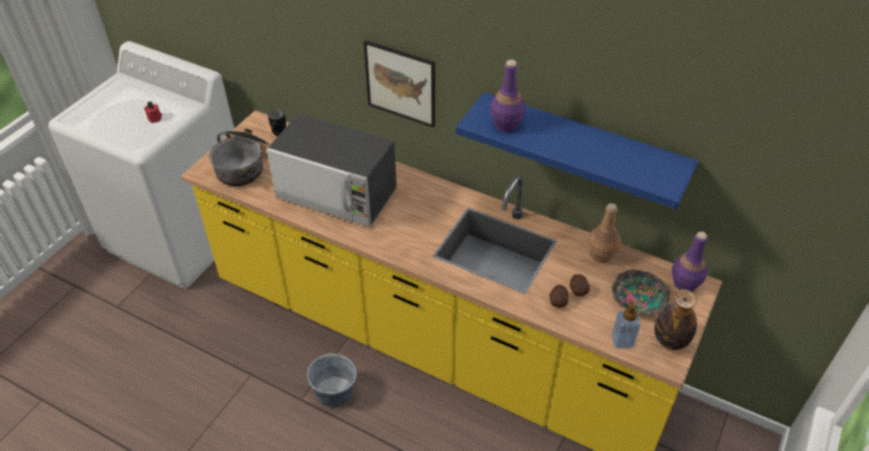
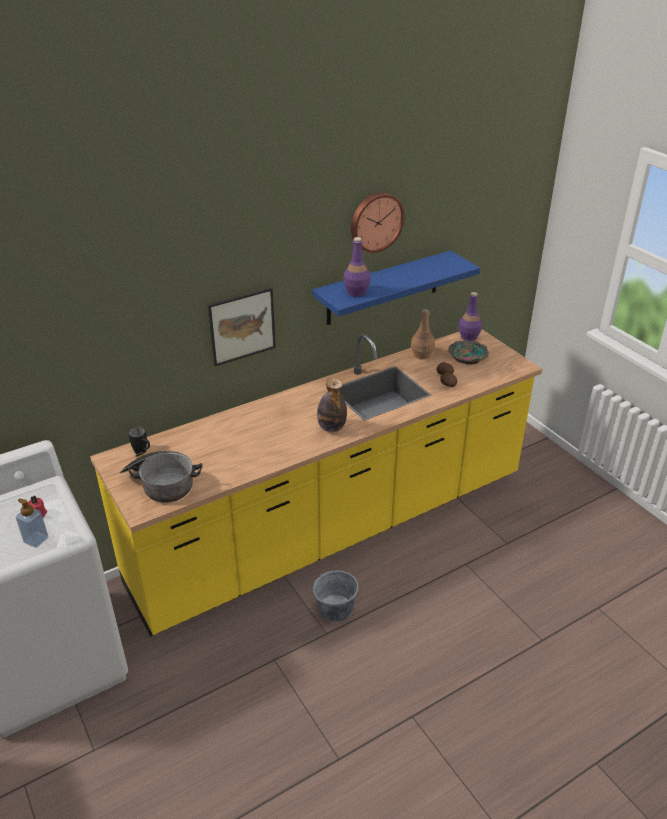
camera: 60 degrees left, 10 degrees down
(337, 194) = (253, 443): microwave -> none
(580, 60) = (375, 221): none -> wall clock
(622, 341) = (496, 375): soap dispenser -> soap dispenser (36, 540)
(670, 341) = (508, 359): bottle -> bottle (331, 428)

